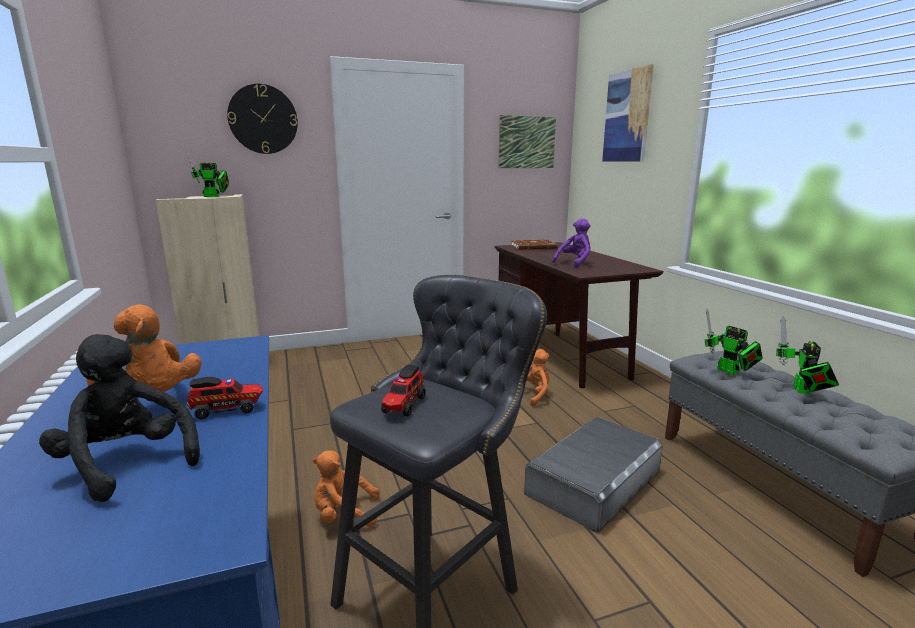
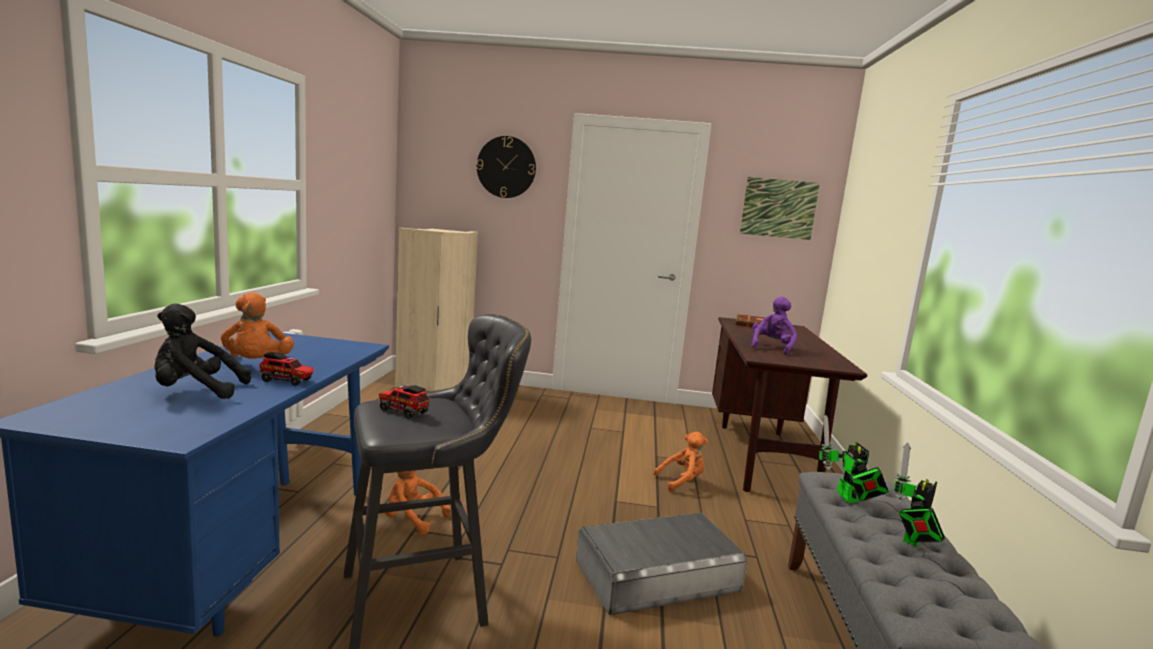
camera: 25 degrees right, 5 degrees down
(127, 463) = (195, 391): black plush toy -> black plush toy turned 75 degrees counterclockwise
(214, 196) = (447, 230): toy robot -> none
(403, 406) = (402, 411): toy truck -> toy truck turned 75 degrees clockwise
(574, 263) = (772, 347): purple plush toy -> purple plush toy turned 45 degrees counterclockwise
(627, 116) = (881, 188): picture -> none

